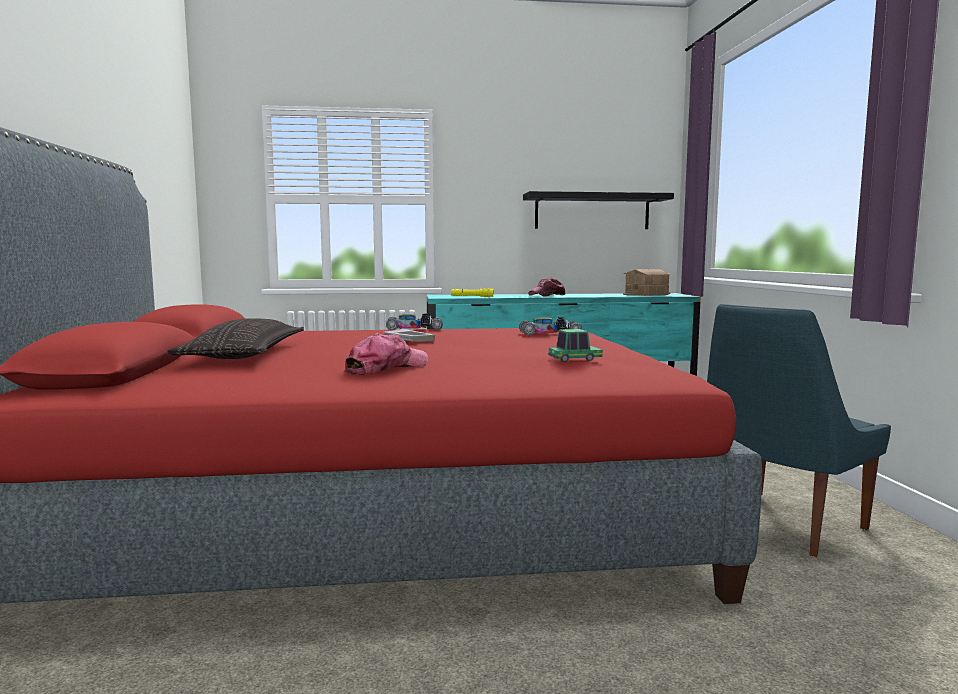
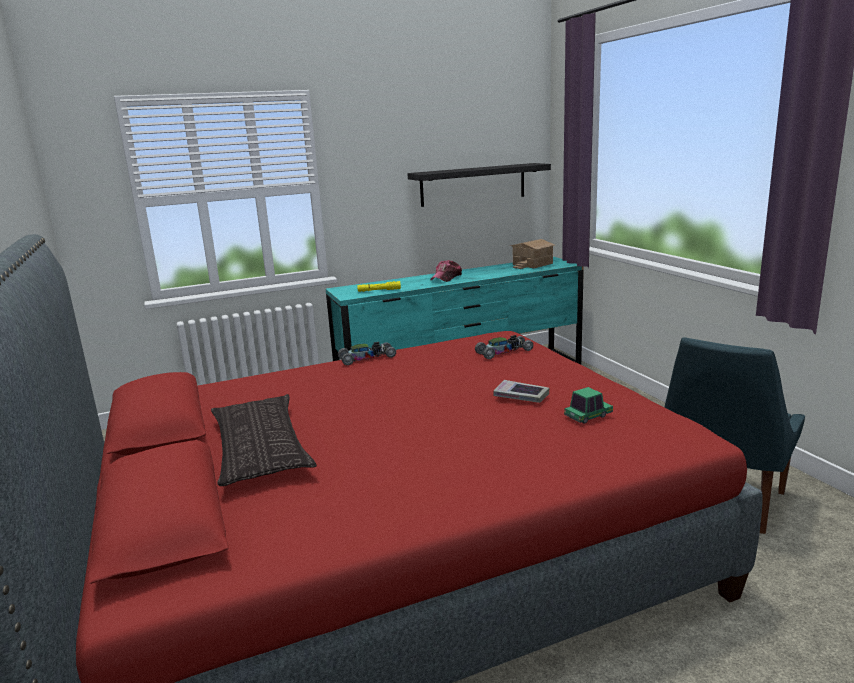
camera: 15 degrees left, 10 degrees up
(386, 368) = (436, 460): cap -> none
(408, 340) = (390, 389): book -> book (521, 396)

